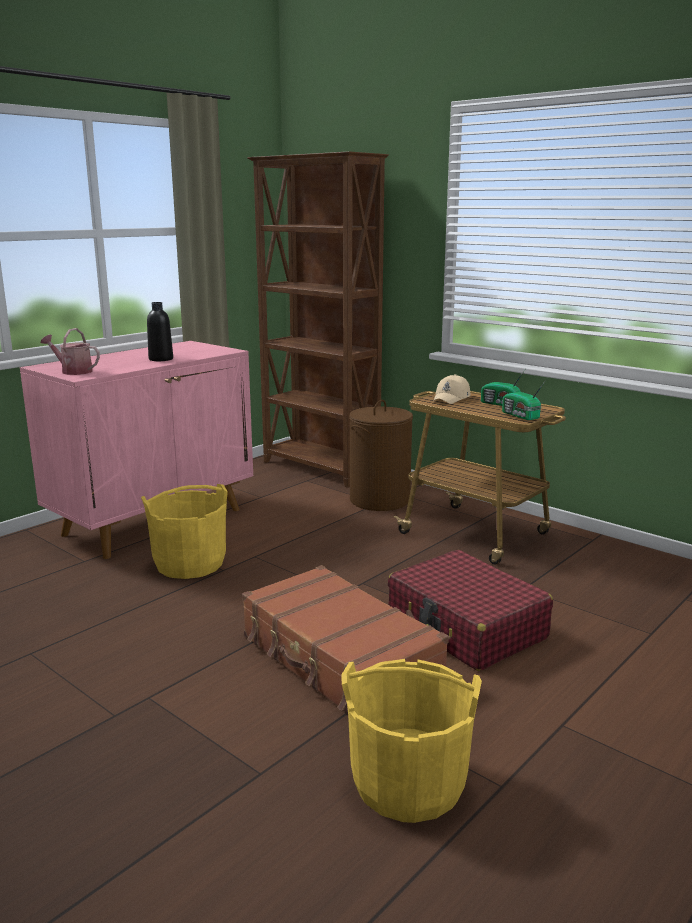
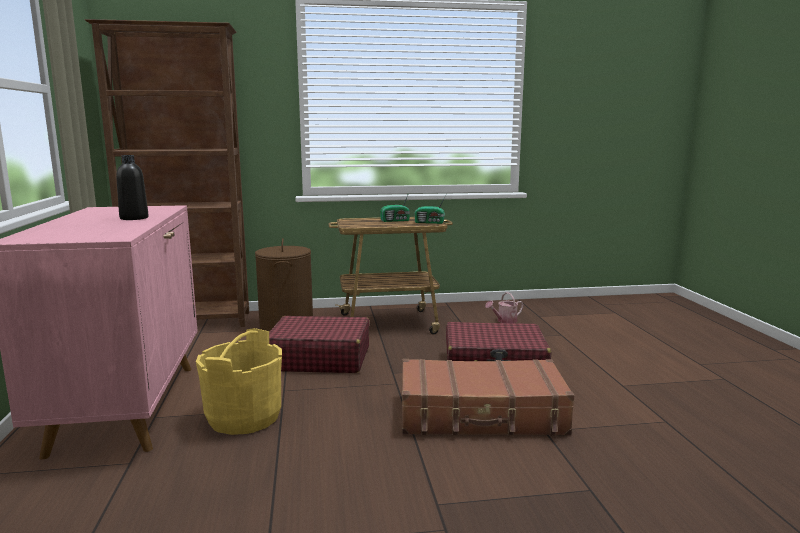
camera: 50 degrees left, 5 degrees down
(73, 371) = (83, 236): watering can -> watering can (504, 321)
(336, 541) = (319, 358): none -> red suitcase
(408, 783) = (642, 445): yellow bucket -> none
(452, 398) = (359, 223): beige cap -> none

